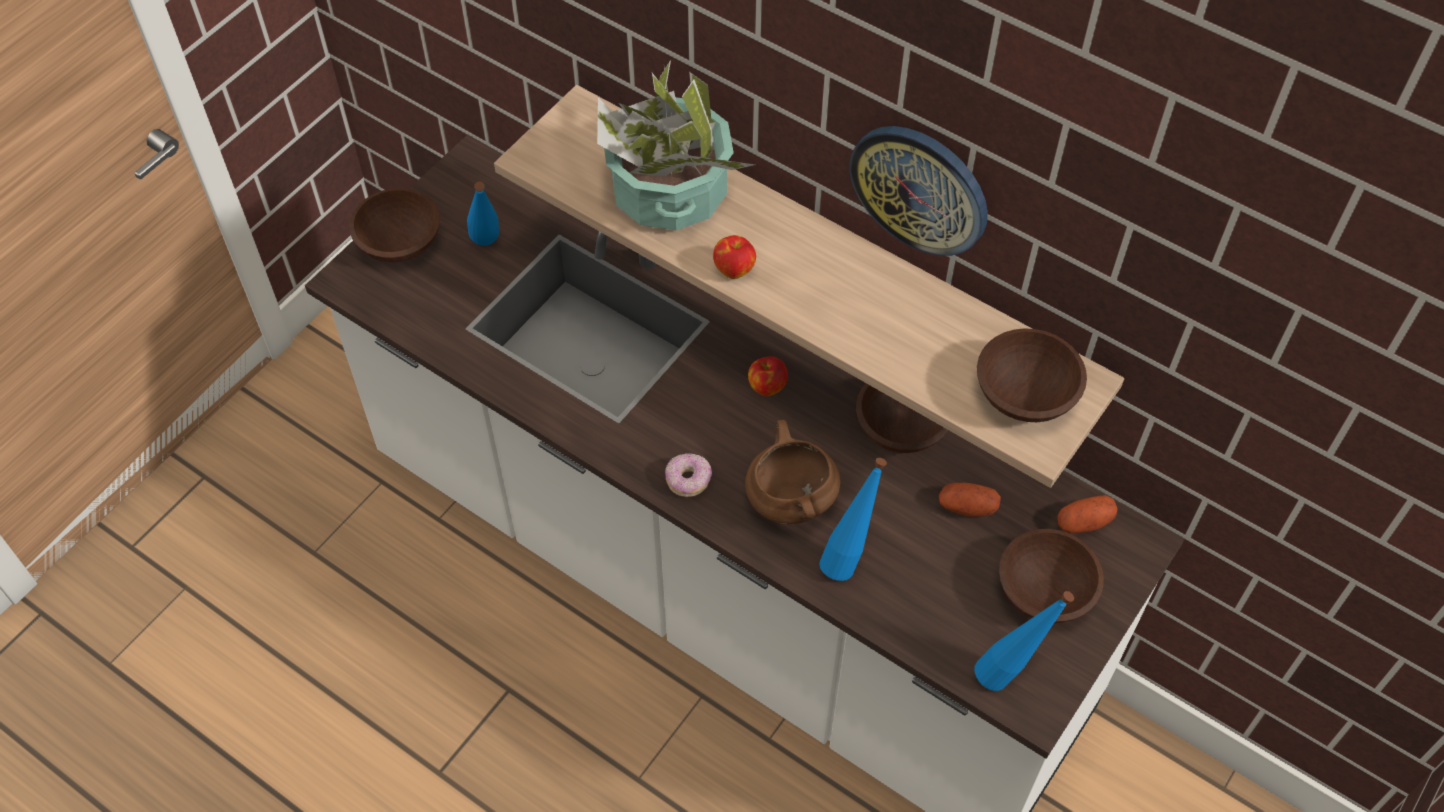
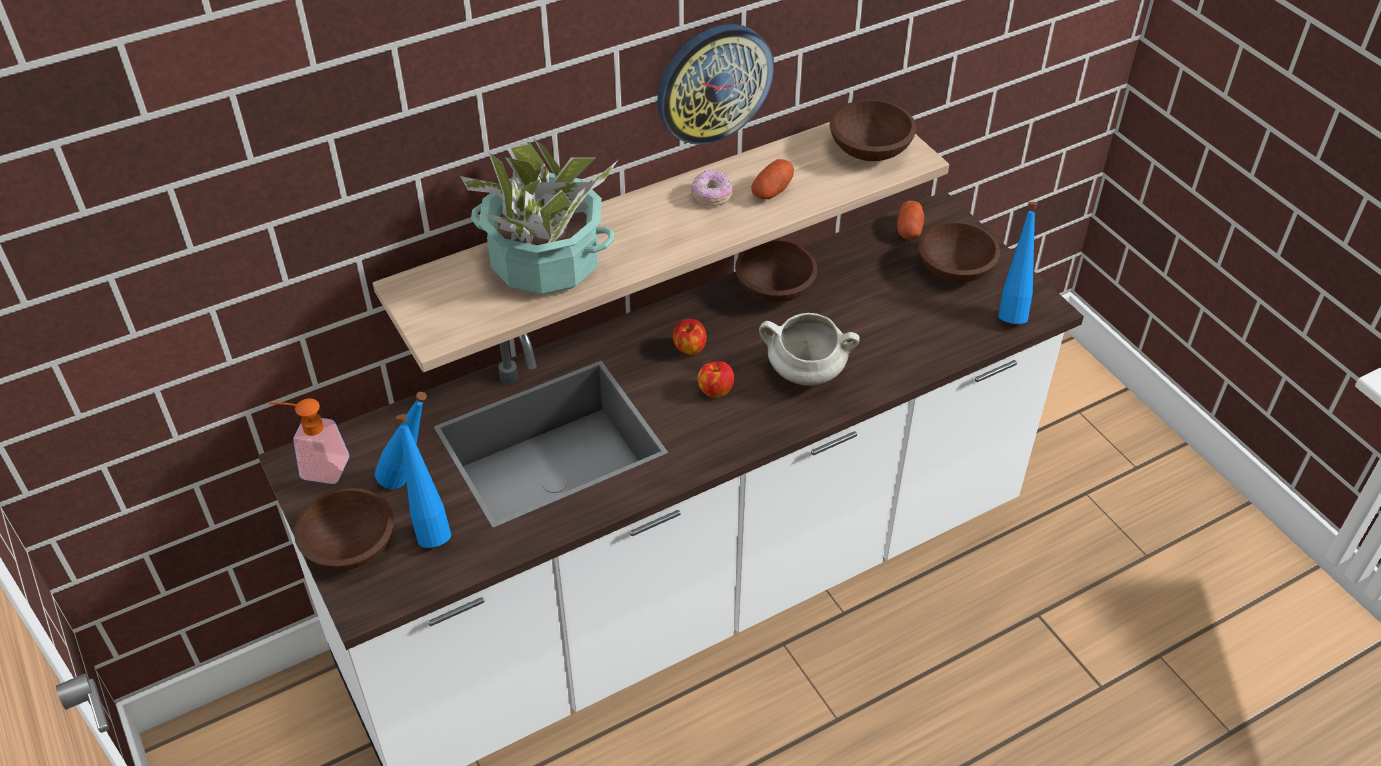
camera: 65 degrees left, 10 degrees down
(473, 178) = (316, 467): none -> soap dispenser
(688, 480) = (752, 427): donut -> donut (711, 196)
(734, 269) = (655, 252): apple -> apple (715, 390)
(789, 499) = (804, 373): brown cooking pot -> white cooking pot
(849, 556) = (875, 358): blue bottle -> blue bottle (429, 527)
(967, 507) = (865, 281): potato -> potato (772, 191)

